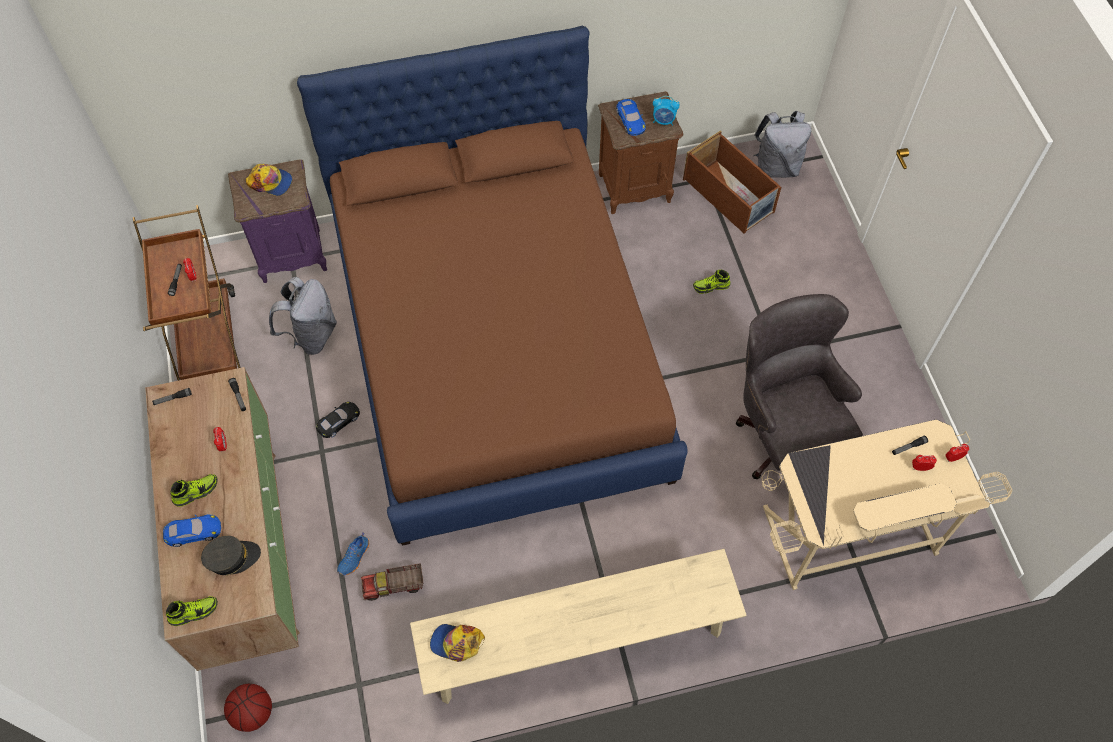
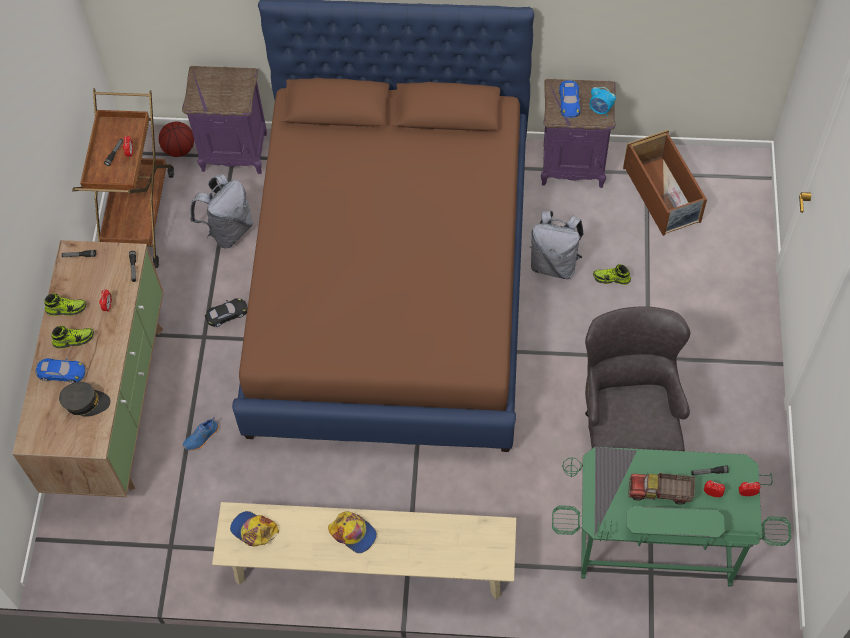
camera: 20 degrees right, 0 degrees up
(194, 612) = (41, 438): shoe -> shoe (66, 309)
(252, 712) = (75, 543): basketball -> basketball (179, 149)
(270, 182) = (223, 83): cap -> cap (353, 533)
(394, 586) = (227, 472): toy truck -> toy truck (660, 493)
(635, 189) = (573, 166): brown nightstand -> purple nightstand
(776, 167) = (720, 178): grey backpack -> grey backpack (554, 263)
(851, 535) = (655, 545): beige desk -> green desk

